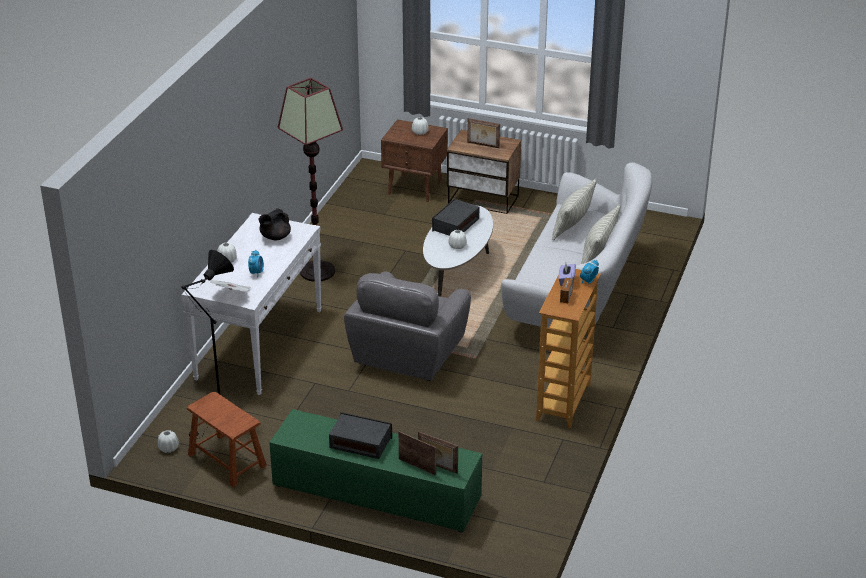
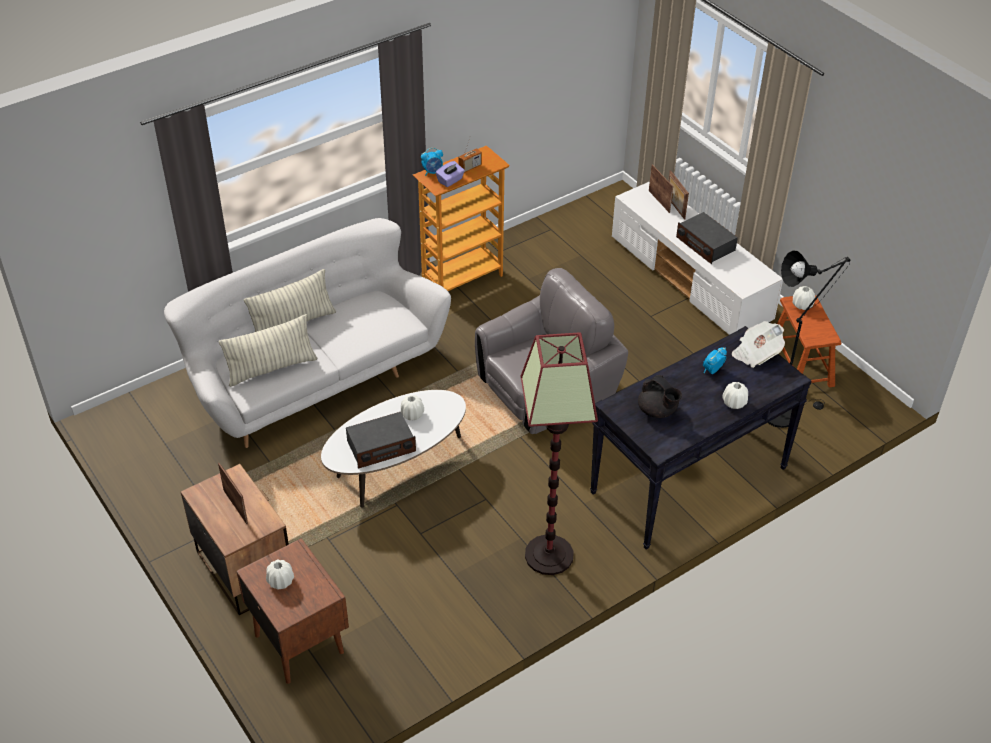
camera: 145 degrees left, 10 degrees up
(168, 448) = (850, 401): white vase -> white vase (802, 305)
(259, 344) = (688, 481): white console table -> black console table
(275, 237) = (657, 411): black teapot -> black teapot turned 60 degrees clockwise
(375, 493) = (691, 279): green tv stand -> white tv stand

